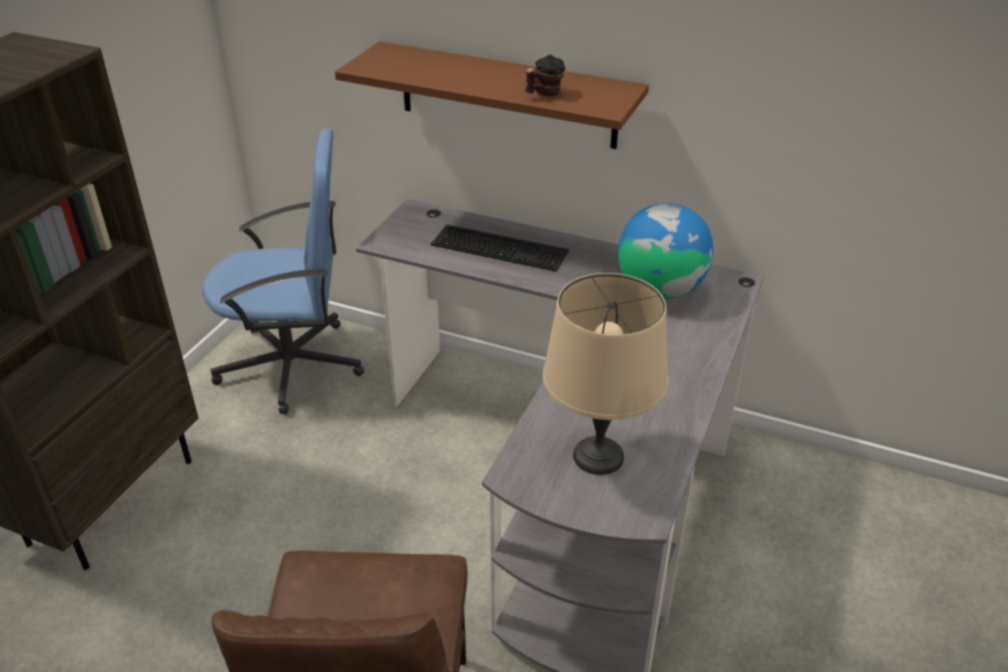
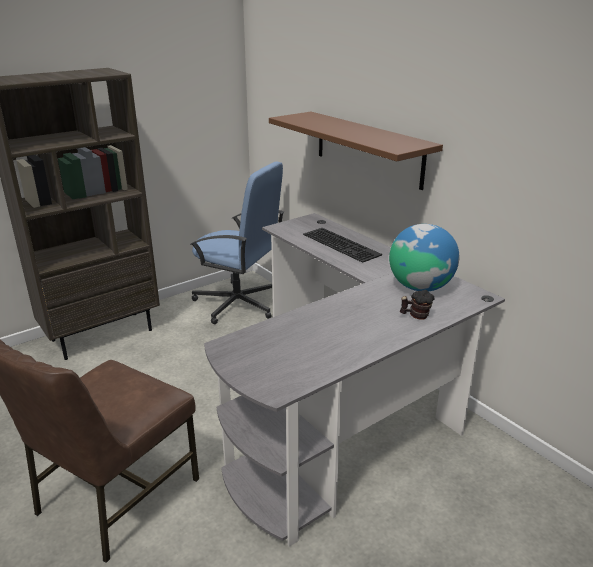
camera: 30 degrees right, 10 degrees down
(543, 94) = (367, 139): mug -> mug (415, 316)
(598, 455) = (283, 353): beige table lamp -> none

